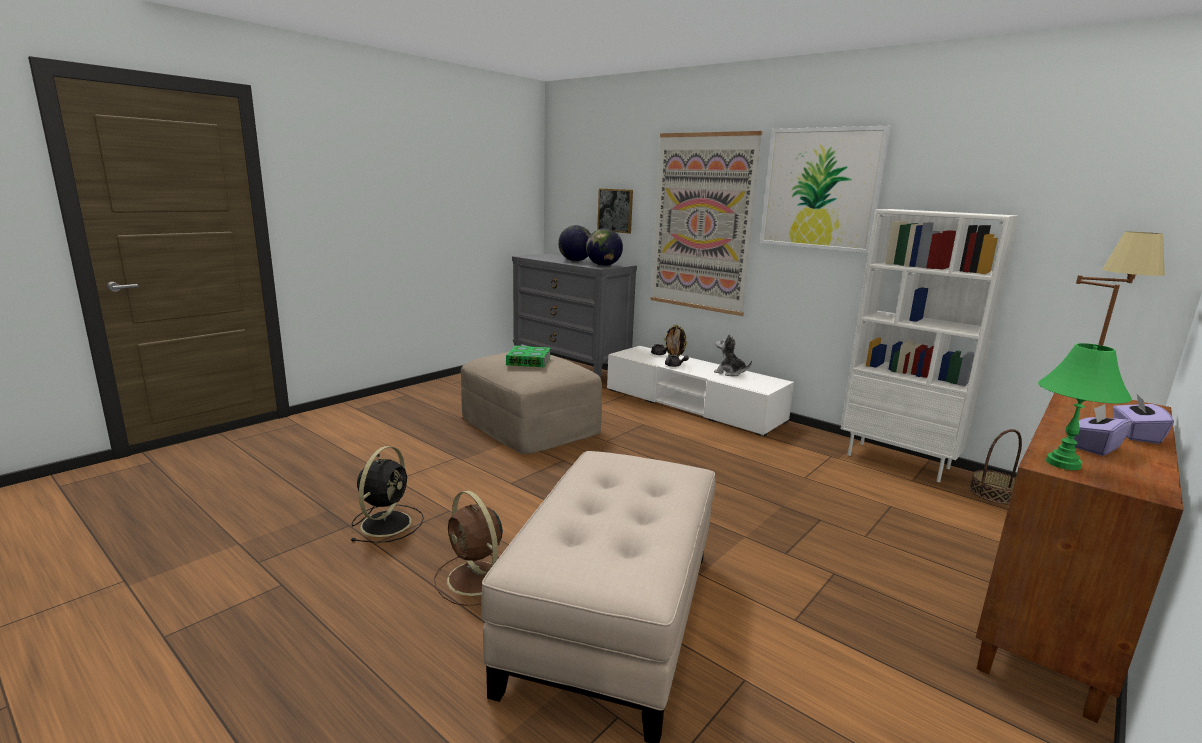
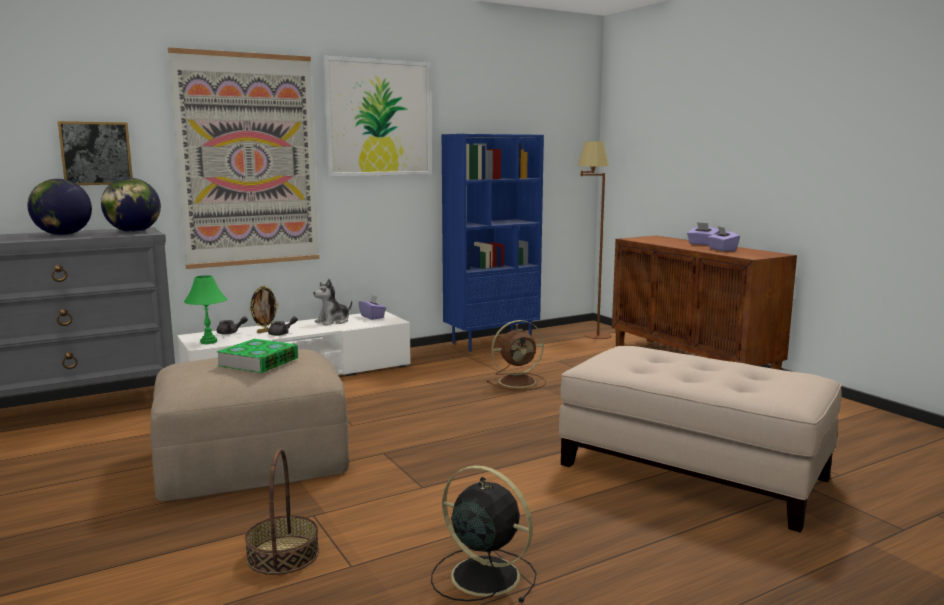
camera: 70 degrees left, 5 degrees down
(476, 579) = (629, 524): brown fan -> brown fan (519, 381)
(763, 381) = (372, 317): none -> purple tissue box
(899, 461) = (491, 342): white bookcase -> blue bookcase
(994, 493) = (554, 335): basket -> basket (282, 555)
(1062, 463) = (747, 255): green table lamp -> green table lamp (208, 342)

